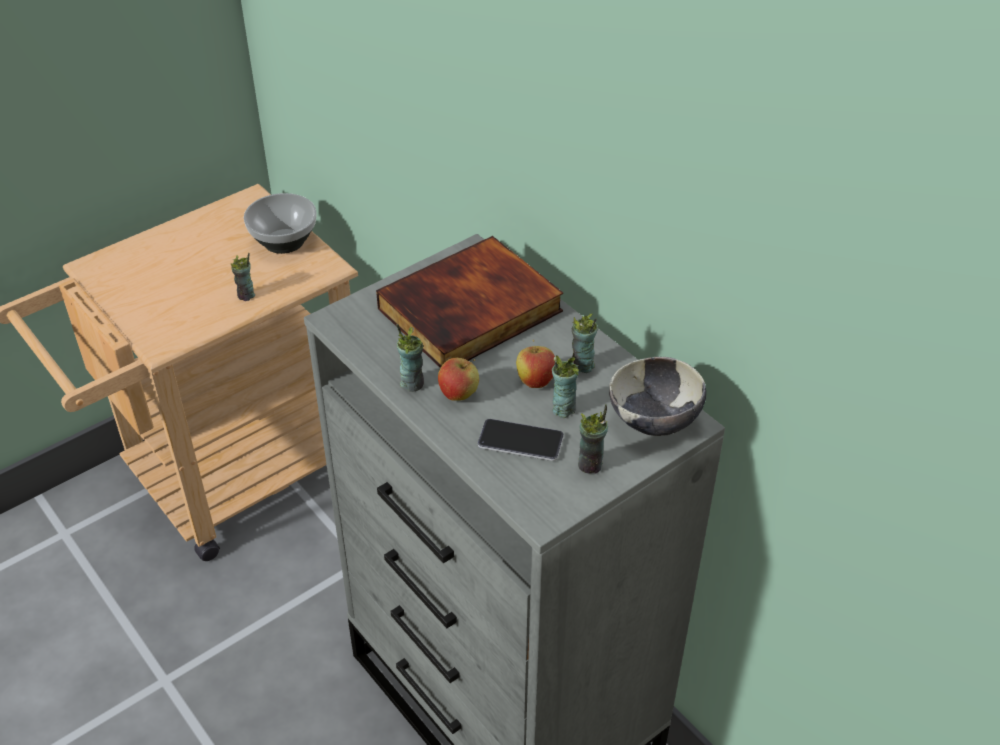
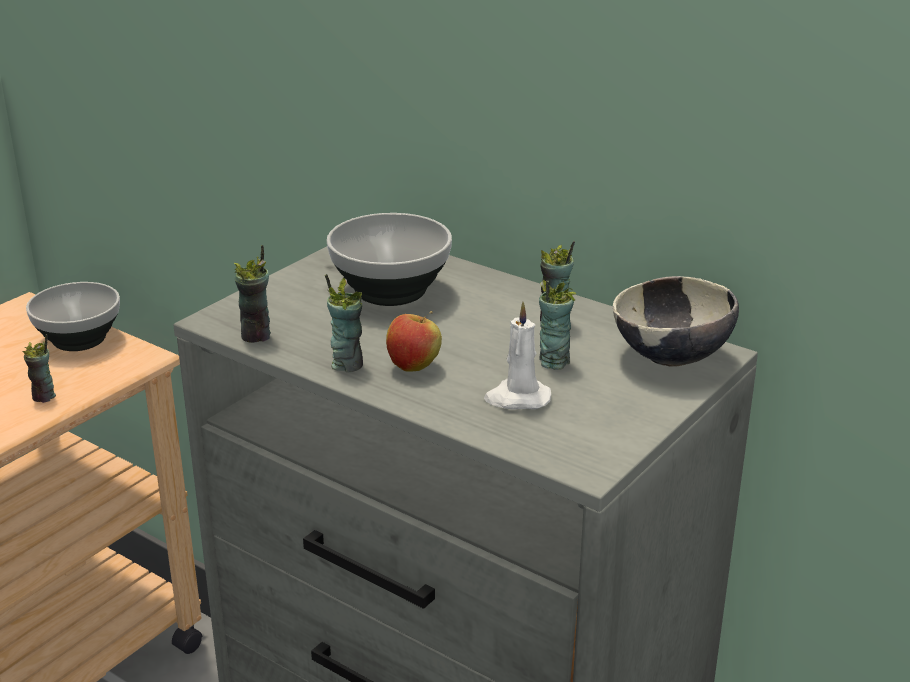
camera: 15 degrees left, 15 degrees down
(471, 312) = (391, 292): book -> bowl
(520, 441) = (517, 398): phone -> white candle
(535, 381) = (505, 341): apple -> none
(590, 465) = (618, 407): cup -> cup (257, 336)

